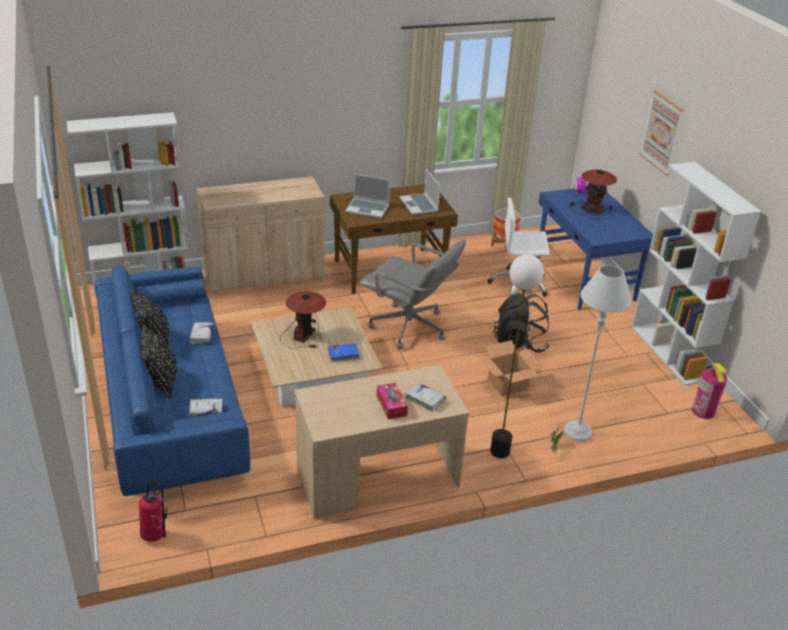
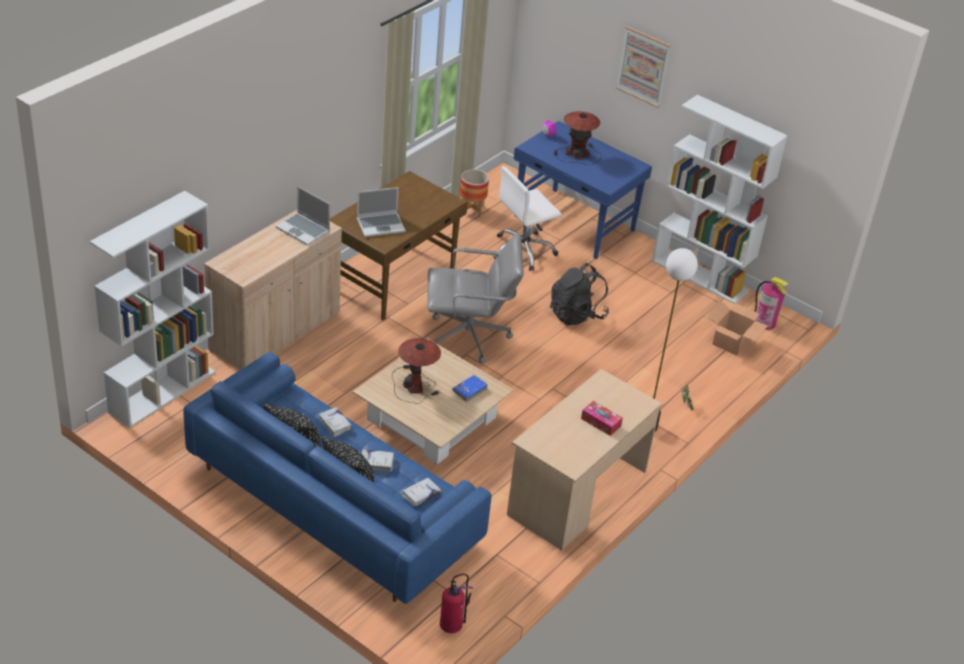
camera: 35 degrees left, 5 degrees up
(419, 205) = (424, 203): laptop -> laptop (304, 230)
(425, 400) = (620, 406): white book -> white book (377, 462)
(508, 384) = (601, 360): cardboard box -> cardboard box (731, 342)
(578, 431) = (690, 382): grey floor lamp -> none

